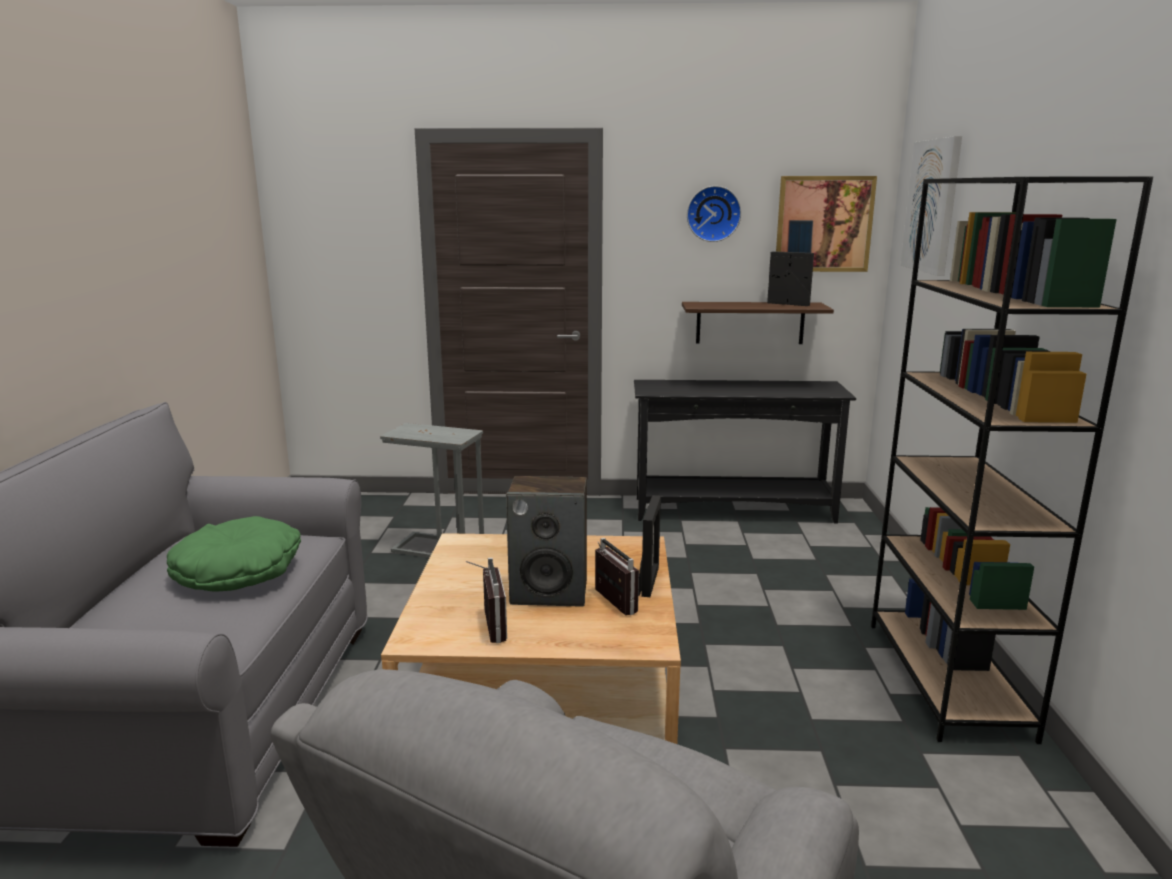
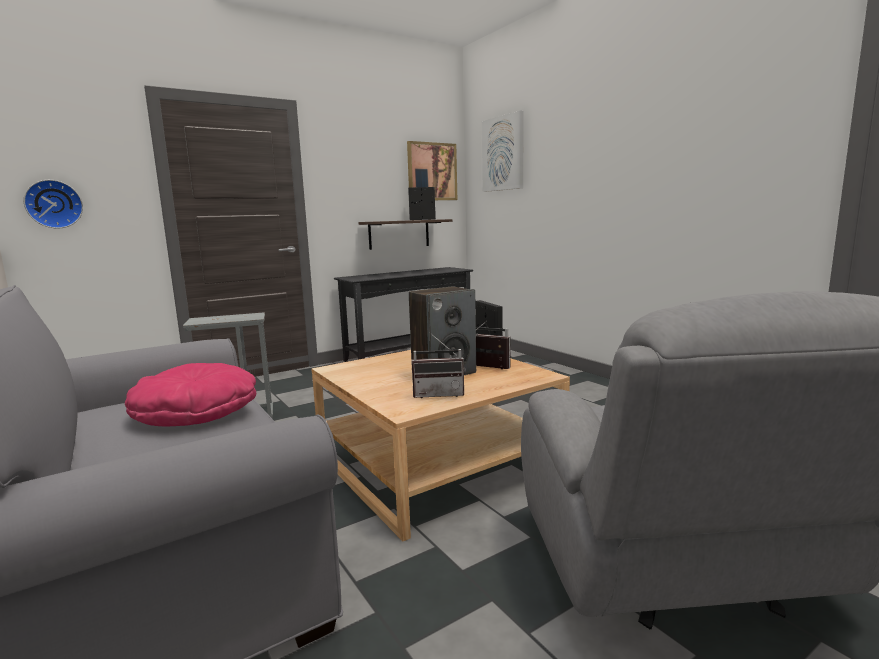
camera: 35 degrees left, 5 degrees down
(235, 572) = (194, 412): green pillow -> pink pillow
(486, 627) = (439, 394): radio -> radio turned 135 degrees clockwise
(713, 213) = (371, 163): wall clock -> wall clock (54, 204)
(947, 679) = (606, 390): beige bookcase -> none

